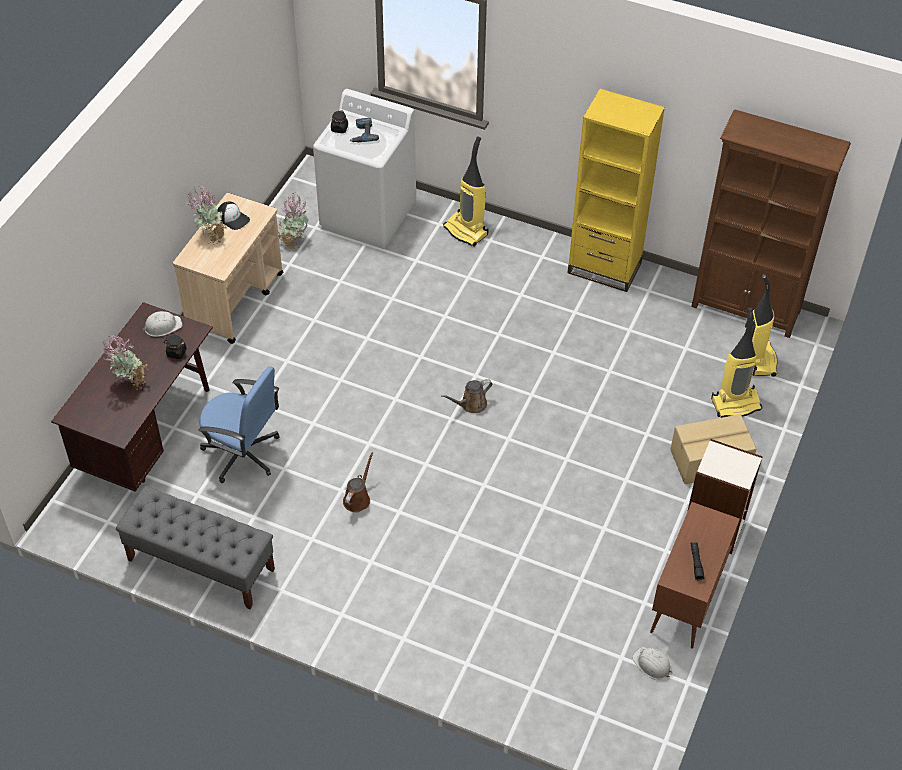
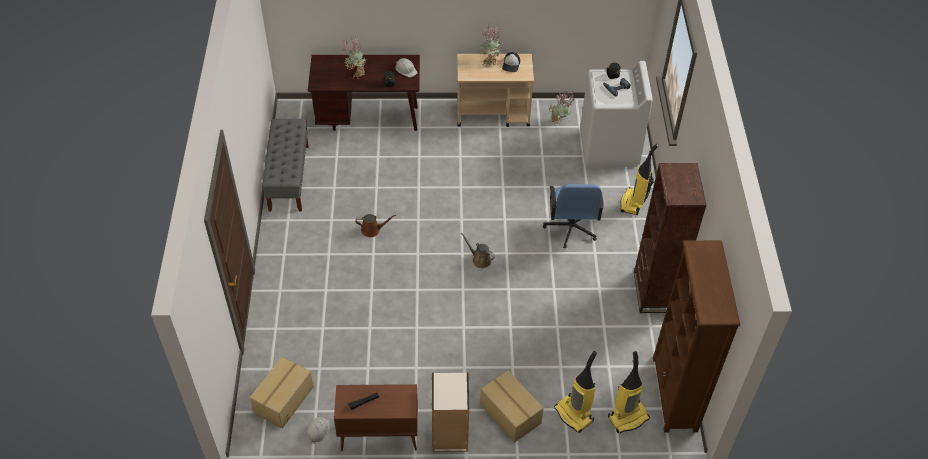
camera: 65 degrees right, 0 degrees up
(242, 454) = (377, 164): blue office chair -> blue office chair (571, 228)
(587, 689) = (283, 399): none -> cardboard box
(604, 268) = (653, 292): yellow bookcase -> brown bookcase

